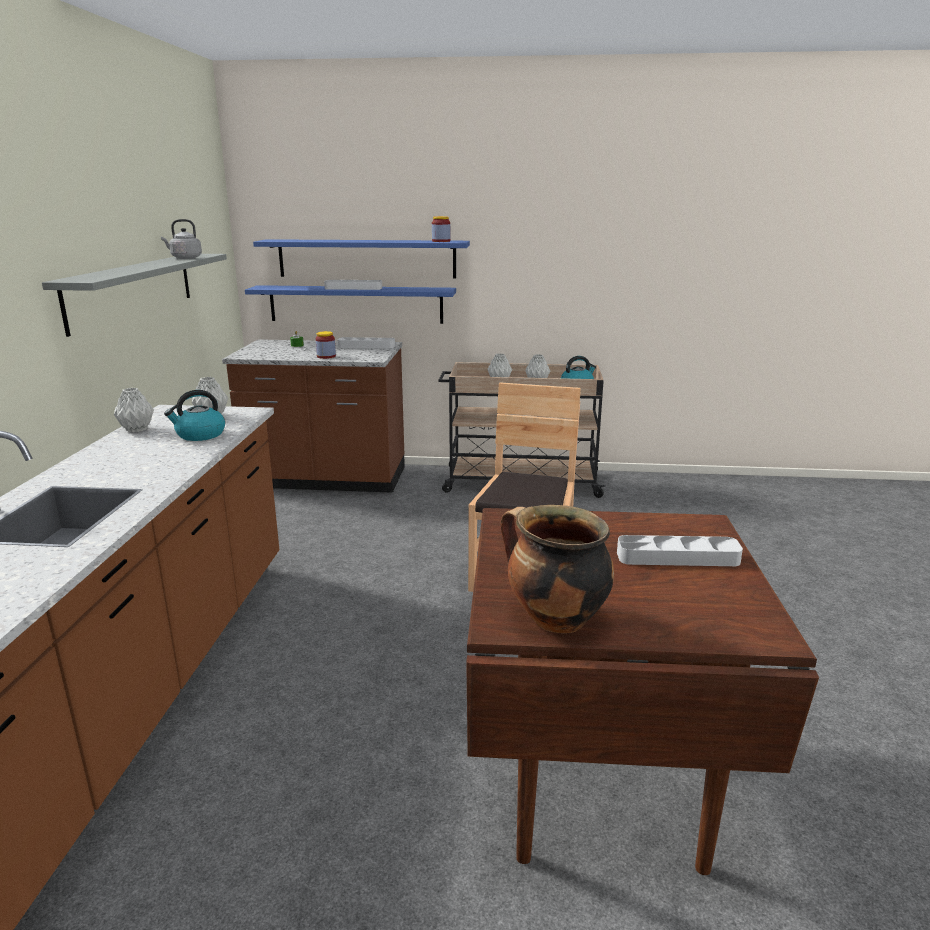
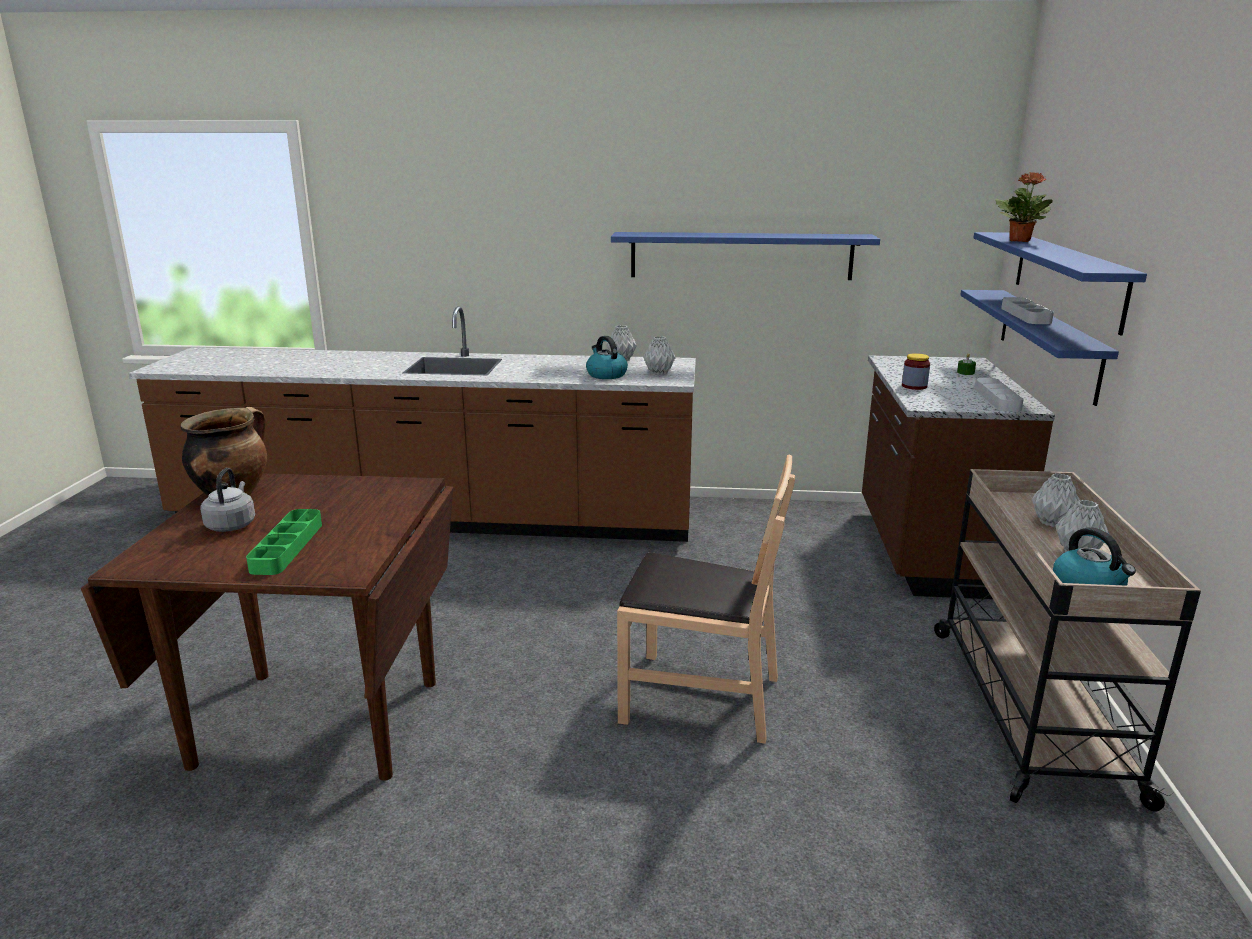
camera: 90 degrees right, 0 degrees up
(132, 290) = (741, 255): grey shelf -> blue shelf
(185, 258) = (817, 235): grey kettle -> grey kettle (232, 525)
(318, 240) = (1019, 241): none -> potted plant
(441, 241) = (1089, 265): jar -> none
(677, 557) = (287, 547): grey tray -> green tray

